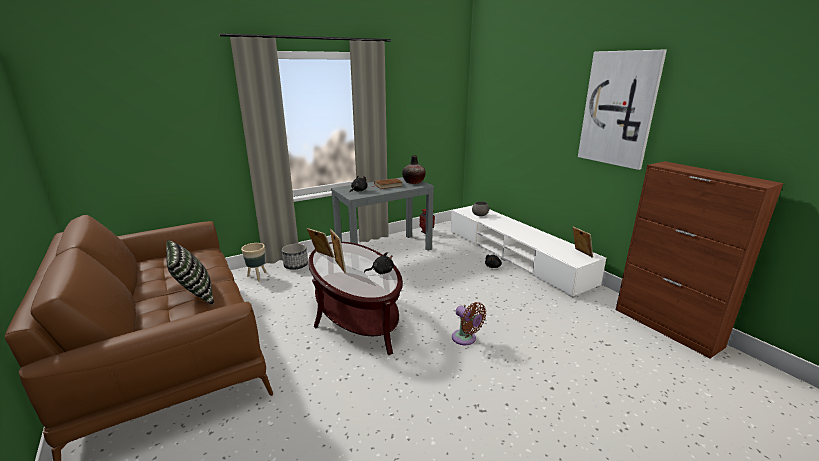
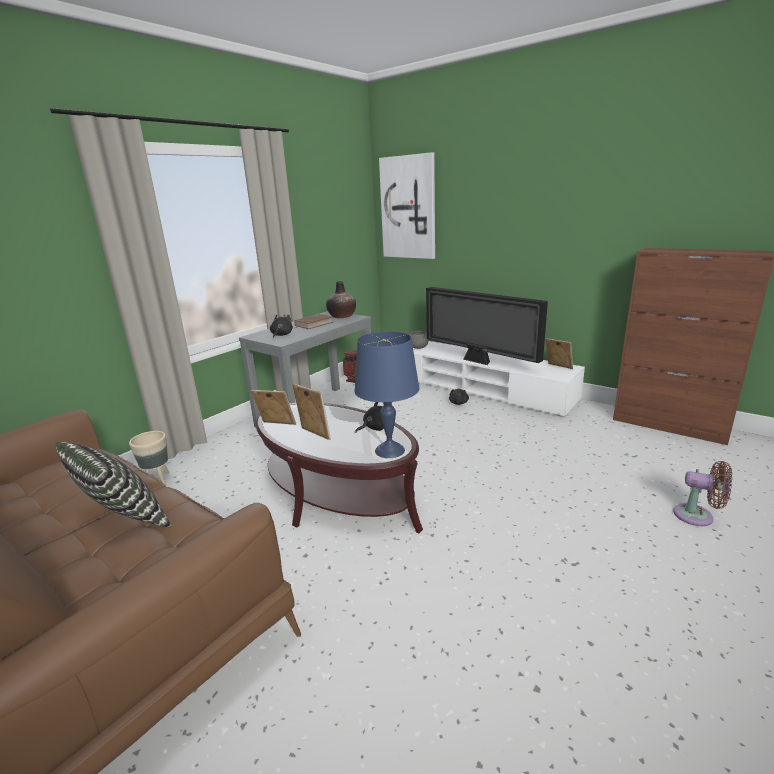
camera: 20 degrees left, 0 degrees up
(296, 265) = (208, 454): planter -> none
(375, 290) = (389, 450): none -> blue table lamp
(466, 339) = (493, 489): brown fan -> brown fan (697, 516)
(517, 235) = (479, 361): none -> television
(618, 109) = (582, 198): picture -> picture (408, 208)

